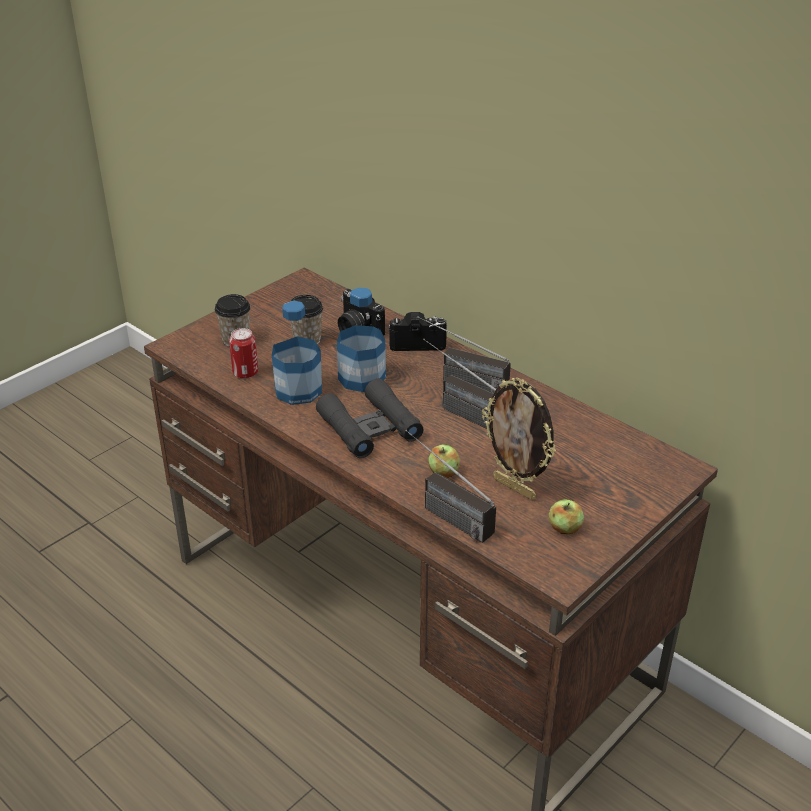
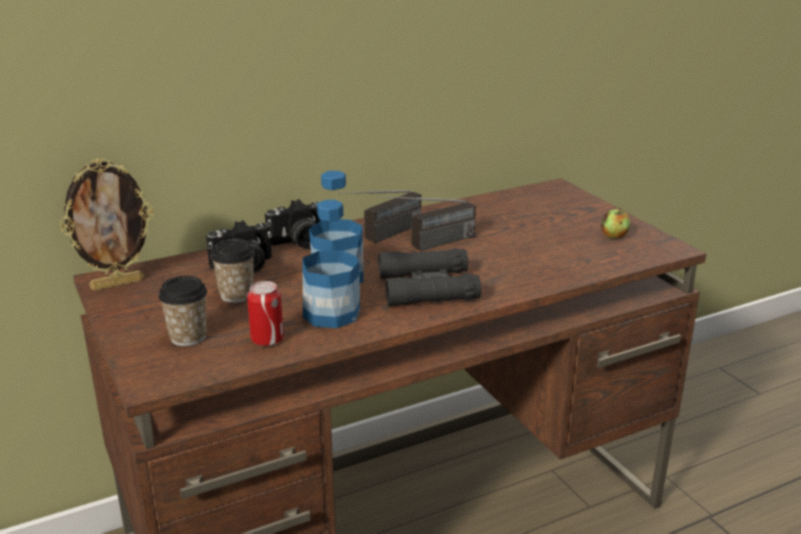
camera: 70 degrees left, 10 degrees down
(417, 342) = (299, 243): camera -> camera turned 135 degrees counterclockwise
(442, 512) = (575, 277): radio -> none
(443, 472) = (518, 266): apple -> none
(515, 488) = (554, 243): picture frame -> picture frame (117, 284)

